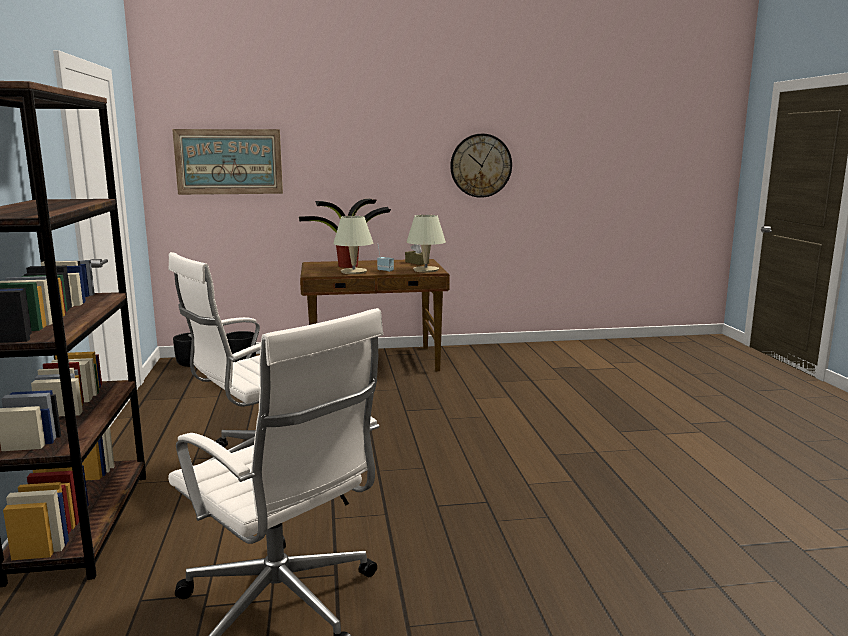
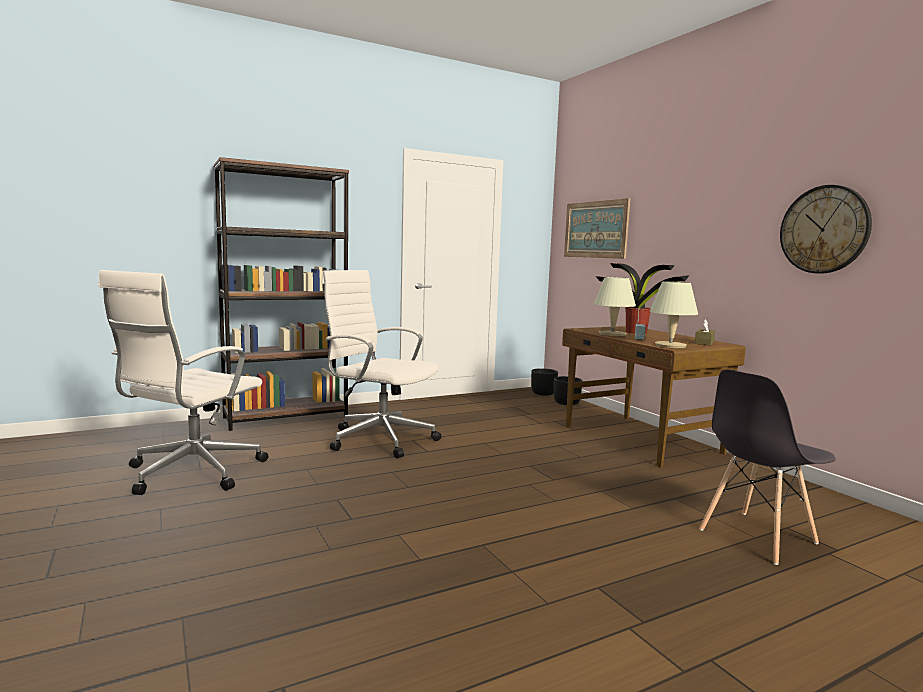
camera: 70 degrees right, 5 degrees down
(563, 378) = (756, 537): none -> grey chair

